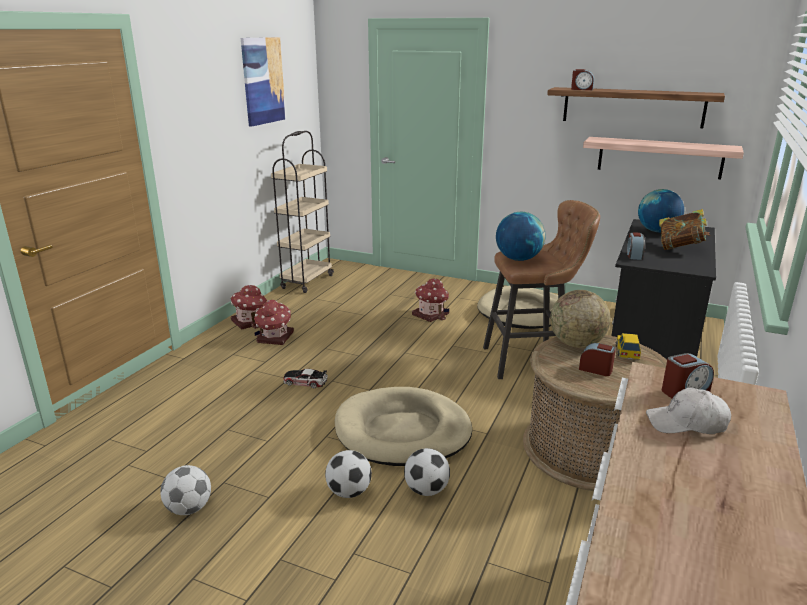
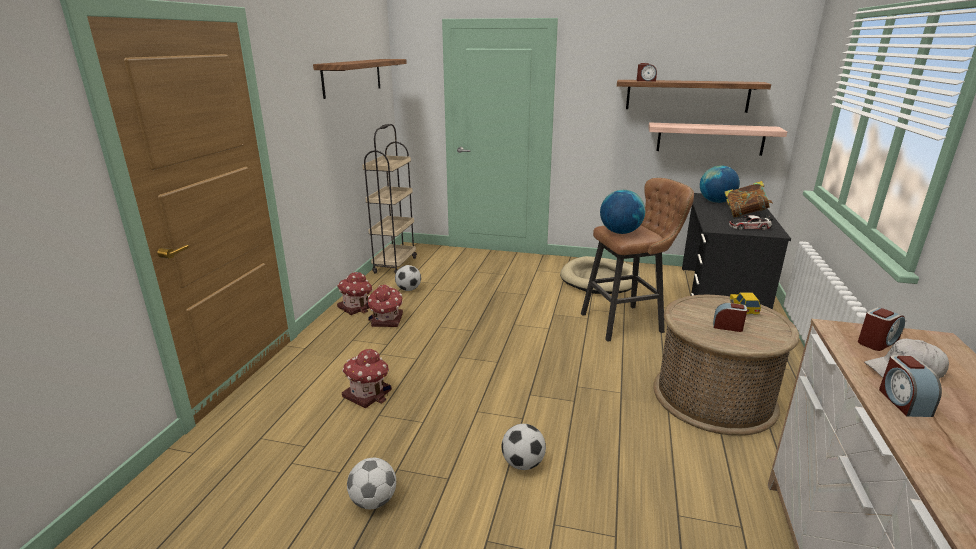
camera: 10 degrees left, 0 degrees up
(263, 81) = (352, 77): picture -> shelf
(305, 382) = (434, 360): toy car -> toy car (749, 227)
(402, 431) = (545, 399): beige dog bed -> none
(426, 490) = (592, 452): football -> football (408, 289)
(431, 314) = (521, 287): toy house -> toy house (368, 393)
(576, 344) = (698, 305): globe -> none
(634, 255) = (713, 223): alarm clock -> alarm clock (903, 401)

